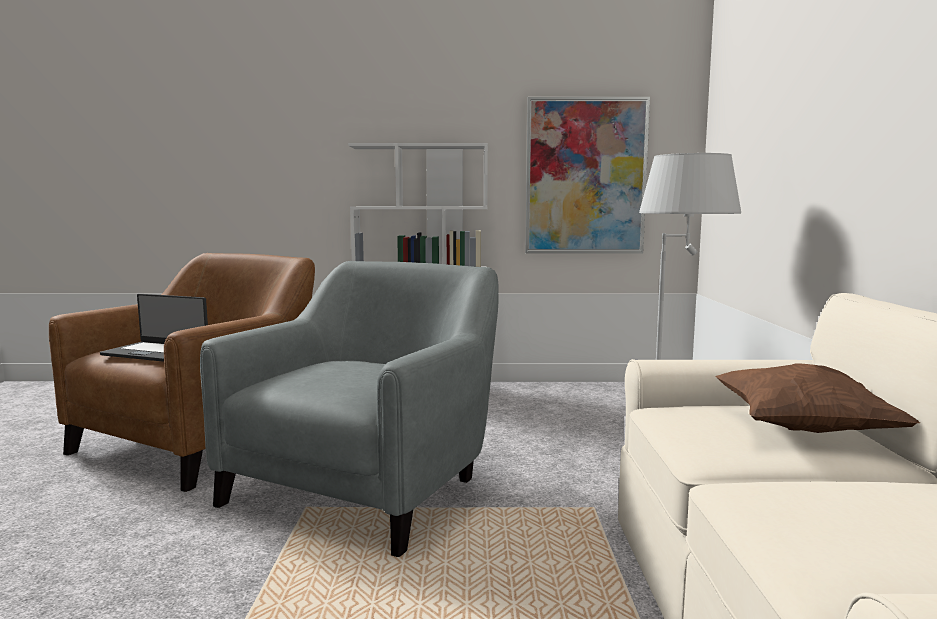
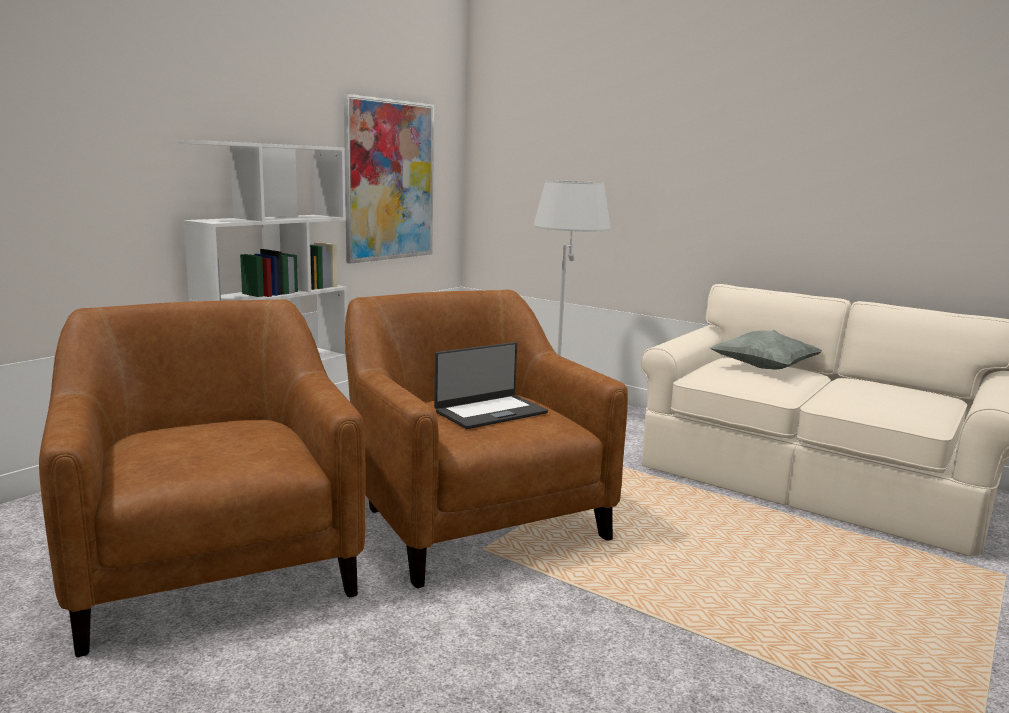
camera: 55 degrees left, 5 degrees up
(156, 352) = (233, 454): laptop -> laptop (490, 412)
(368, 484) = (471, 515): grey armchair -> brown armchair
(802, 429) = (763, 368): brown pillow -> grey pillow

